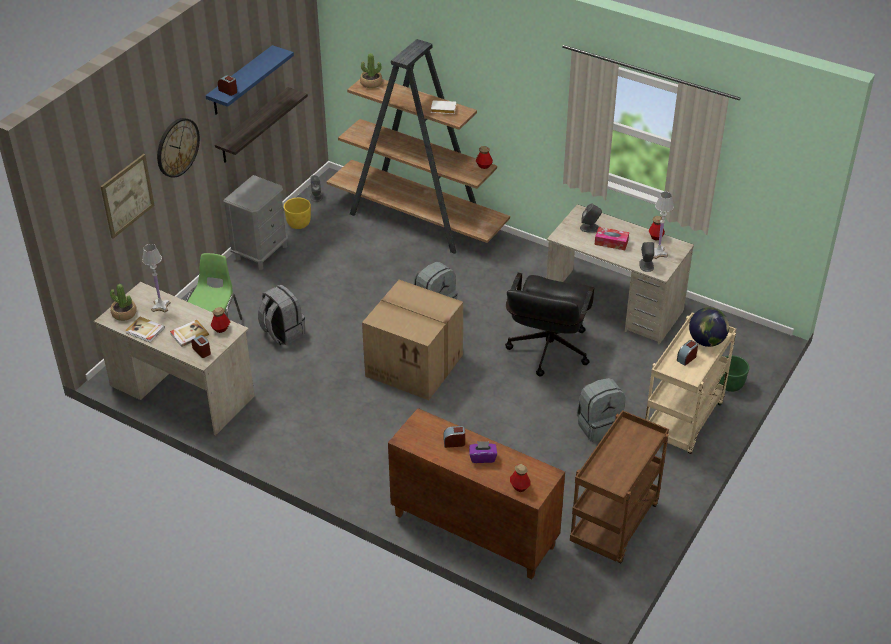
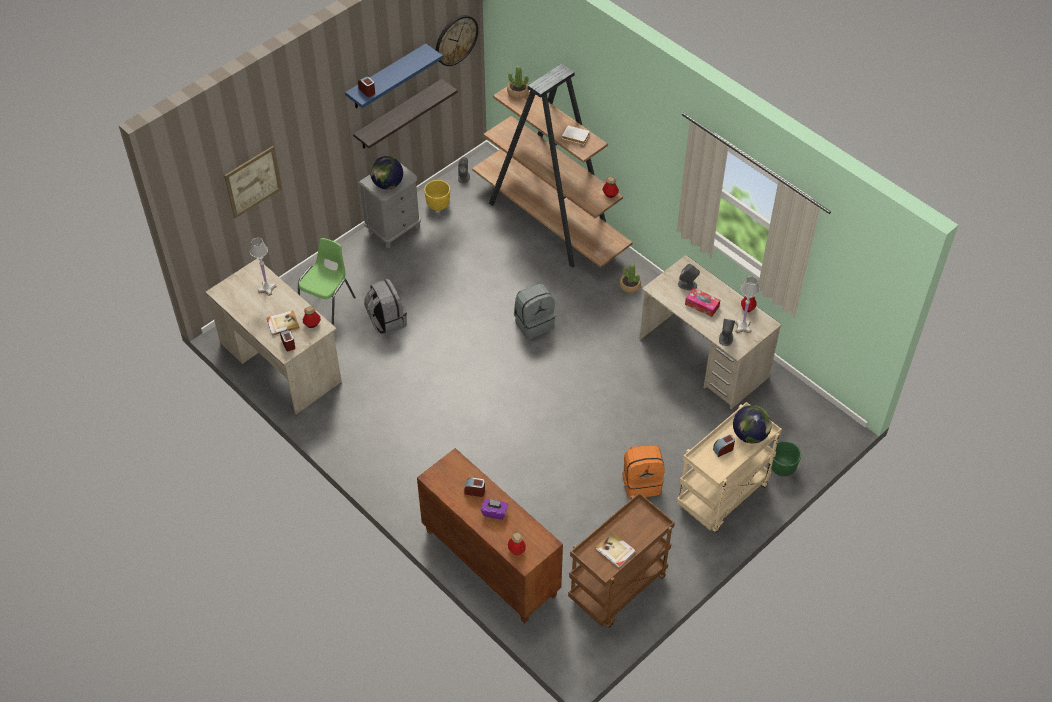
camera: 15 degrees right, 10 degrees up
(124, 313) = (233, 289): potted plant -> potted plant (630, 286)
(145, 331) = (246, 312): book -> book (615, 551)
(177, 147) = (310, 138): wall clock -> wall clock (456, 40)
(254, 197) = (387, 184): none -> globe
(416, 365) = (496, 381): cardboard box -> none
(547, 353) = (621, 395): black office chair -> none
(598, 425) = (641, 482): grey backpack -> orange backpack

